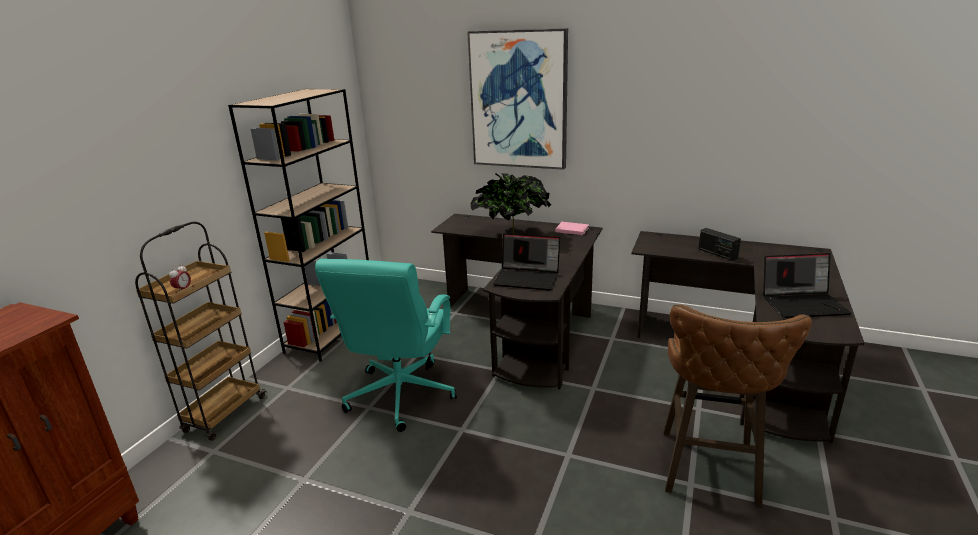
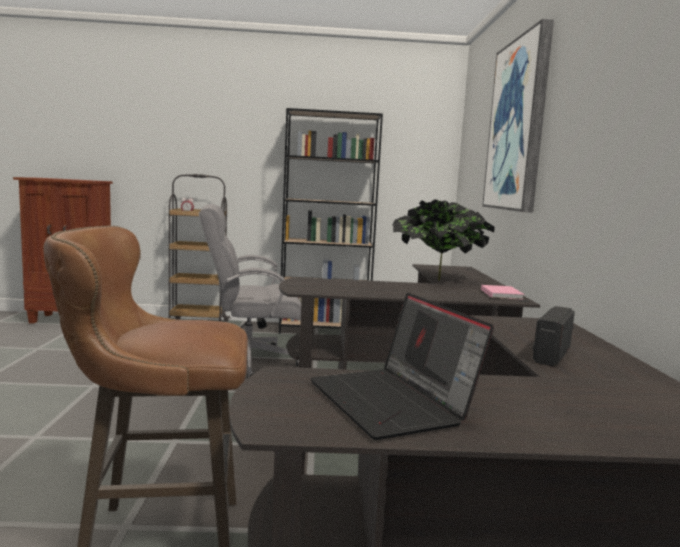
camera: 65 degrees right, 15 degrees down
(401, 393) = (248, 362): turquoise office chair -> grey office chair
(528, 278) = (331, 285): laptop -> none

